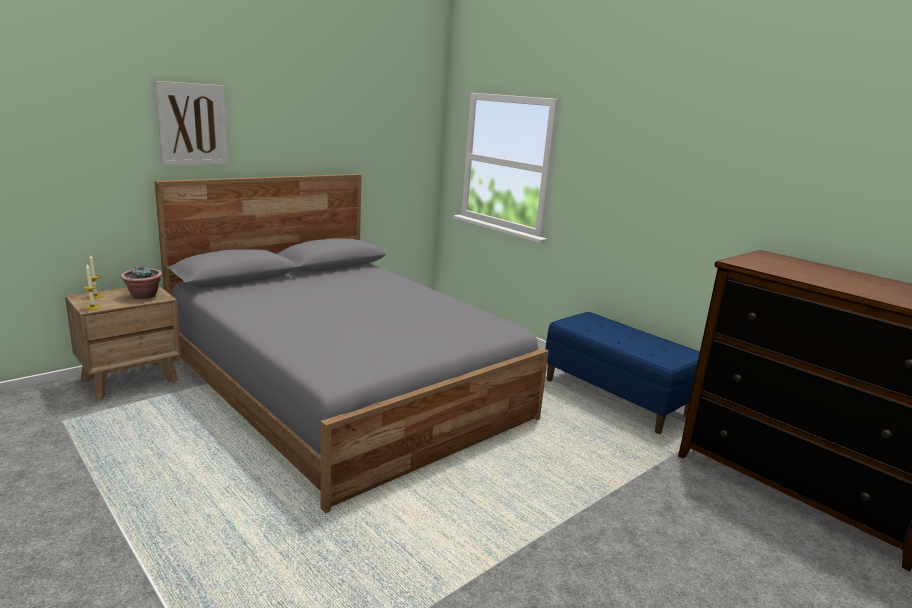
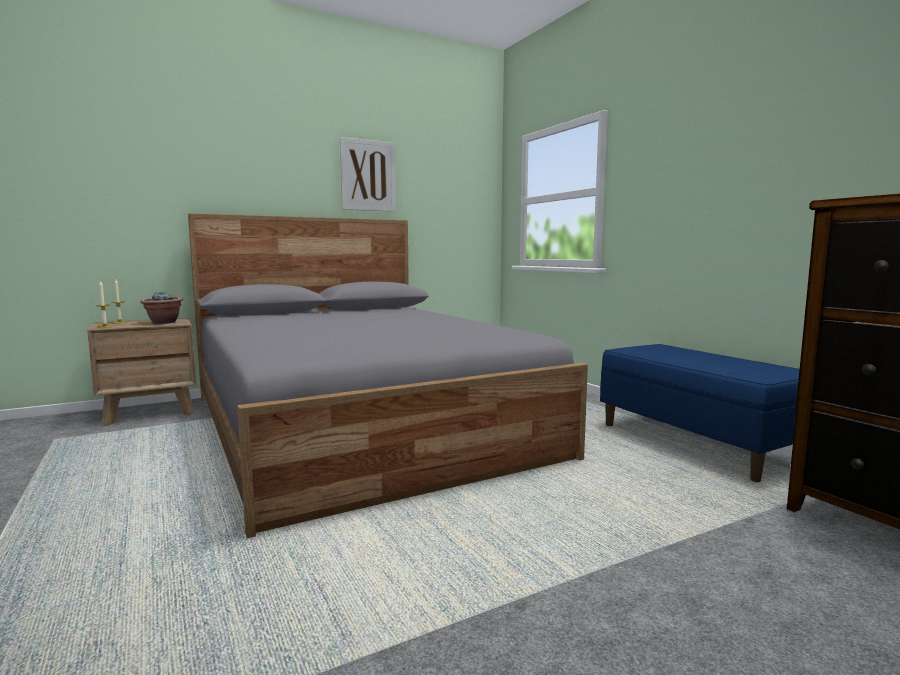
camera: 15 degrees right, 10 degrees down
(192, 124) = (229, 162): picture -> picture (368, 175)

